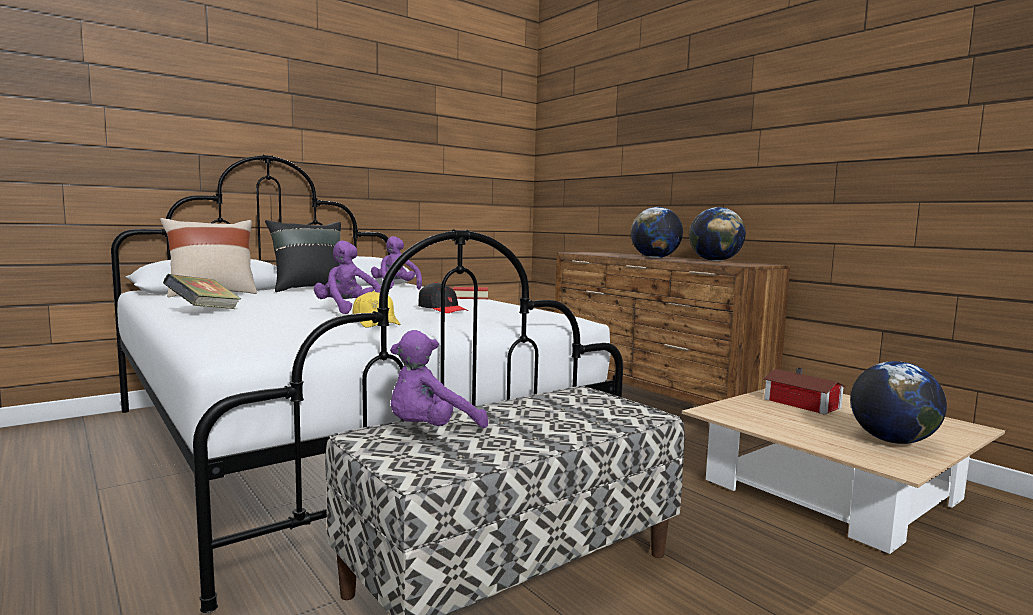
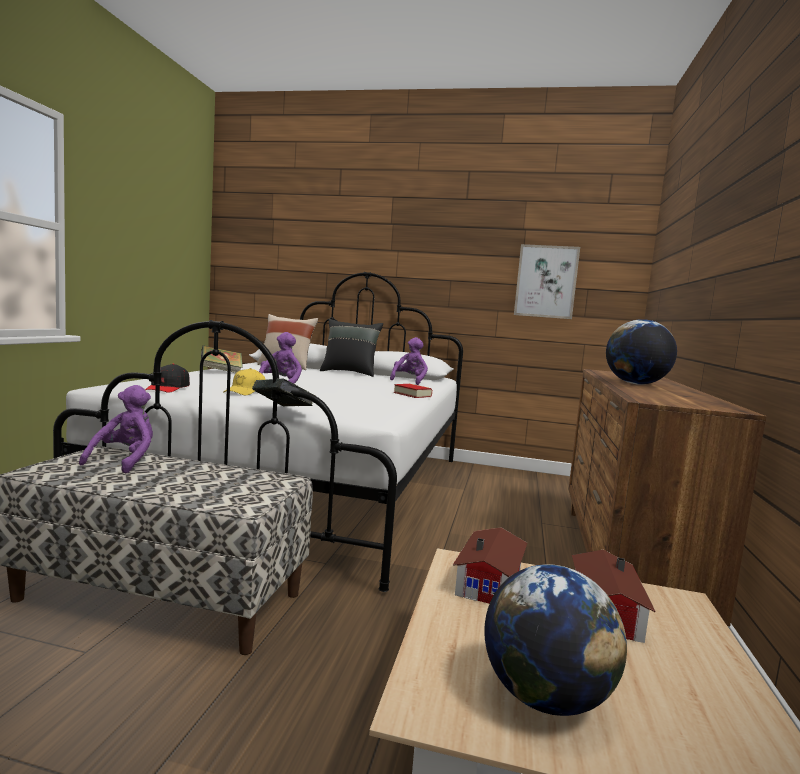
camera: 50 degrees right, 0 degrees up
(430, 431) = (125, 461): purple plush toy -> purple plush toy turned 90 degrees clockwise
(442, 309) = (335, 395): black cap -> black cap (168, 388)
(460, 170) = (546, 281): none -> picture
(510, 328) = (282, 411): none -> book
(715, 261) = (685, 396): globe -> none
(747, 412) = (492, 581): none -> toy house

